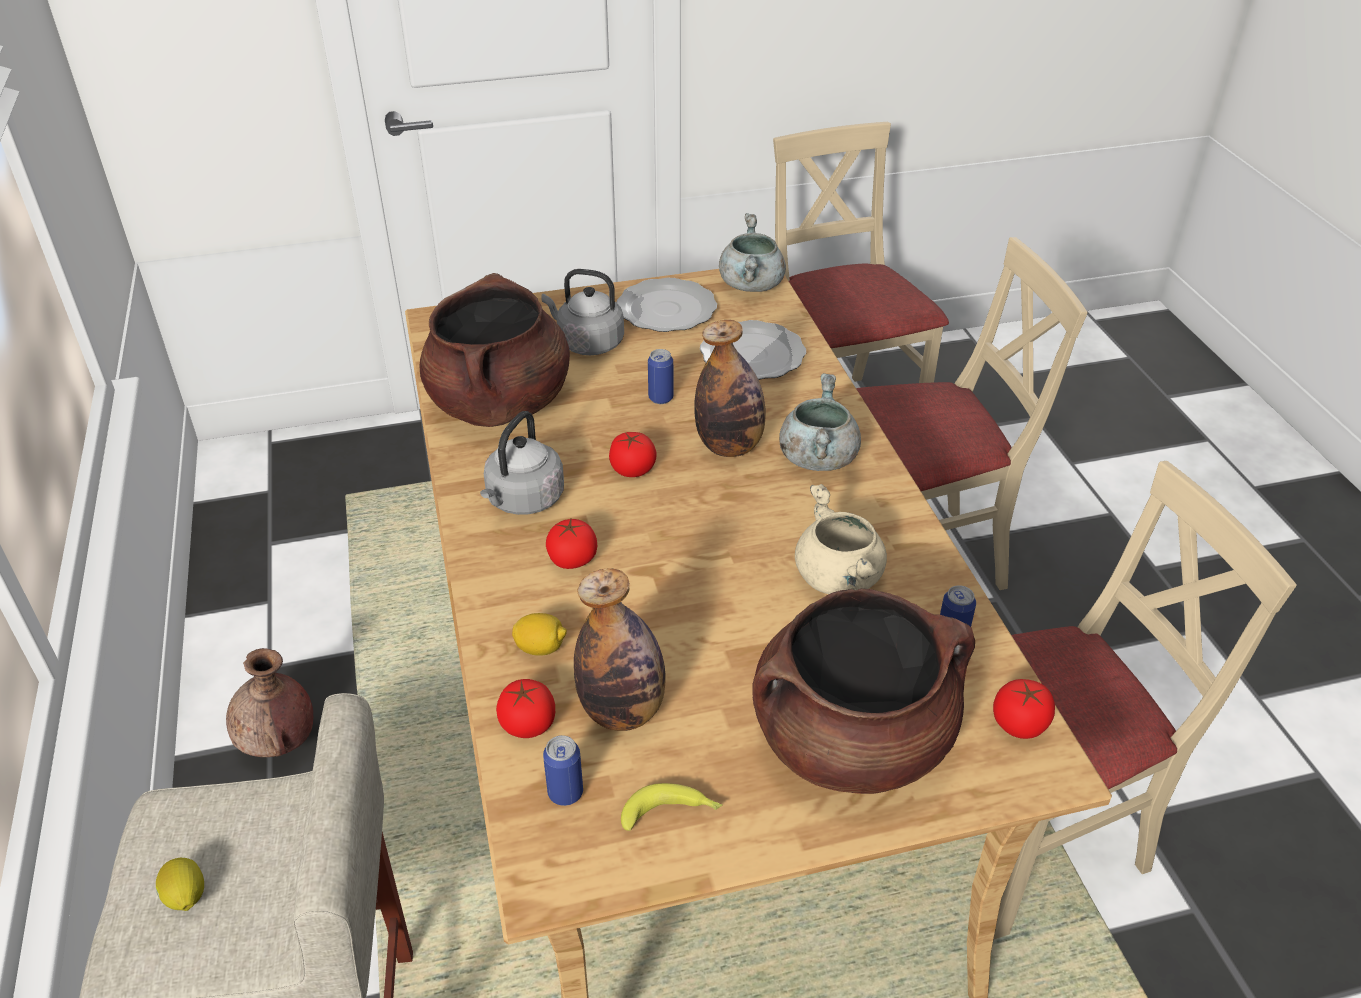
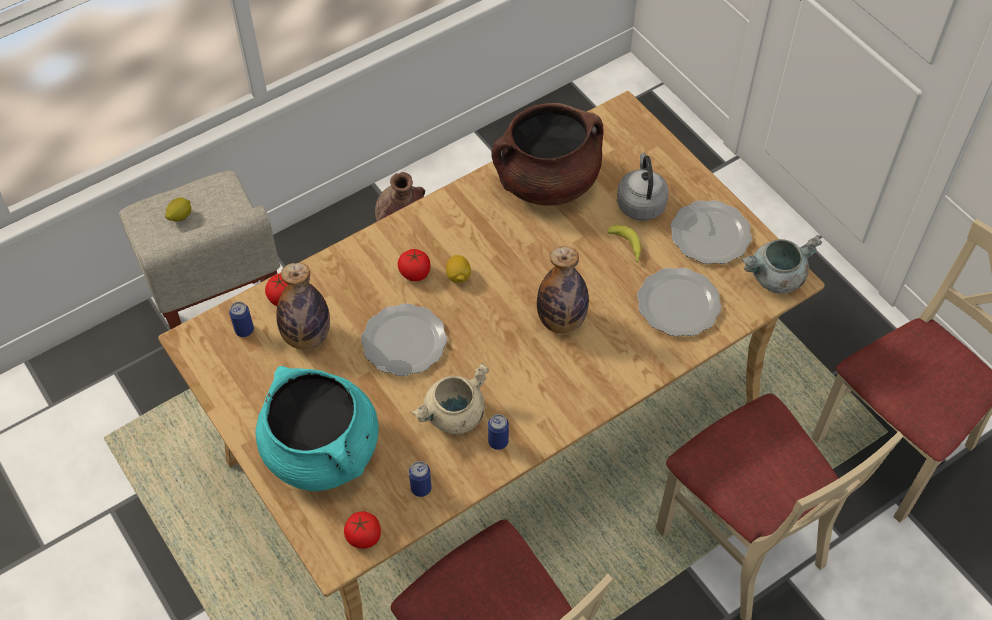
camera: 70 degrees right, 15 degrees up
(523, 501) = (457, 230): grey kettle -> none
(540, 648) = (339, 283): lemon -> lemon (458, 276)
(632, 469) = (512, 275): tomato -> none
(660, 398) = (596, 266): can -> can (498, 442)
(672, 814) = (245, 380): banana -> banana (627, 247)
(687, 600) = (403, 341): none -> plate
(817, 457) = (573, 374): grey cooking pot -> none
(851, 739) = (322, 451): brown cooking pot -> turquoise cooking pot

